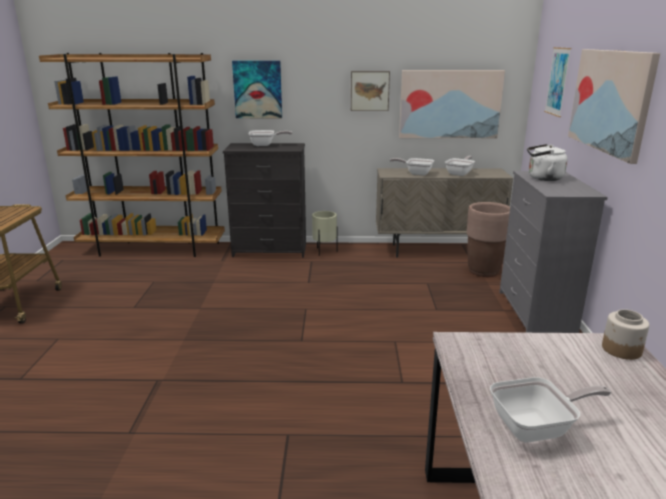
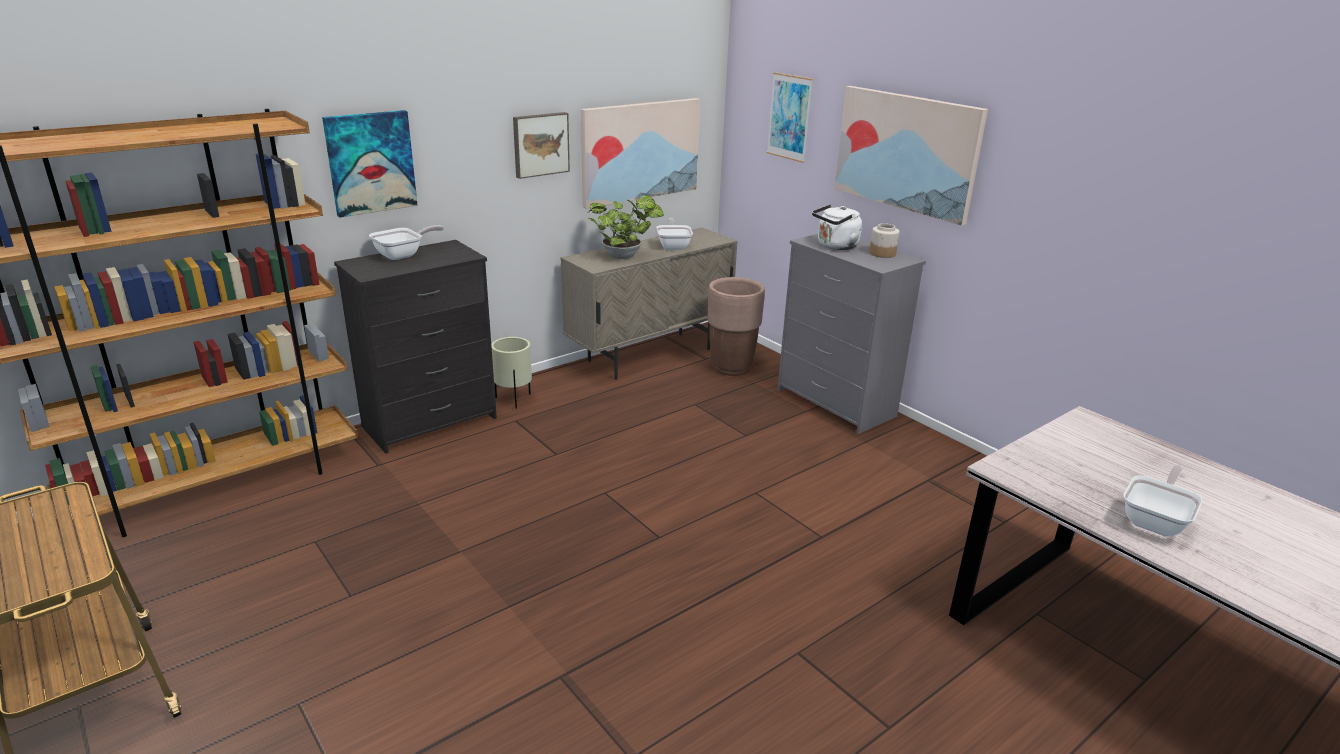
camera: 40 degrees left, 5 degrees up
(416, 173) = (624, 256): frying pan -> potted plant
(622, 350) = (1097, 425): jar -> jar (882, 253)

